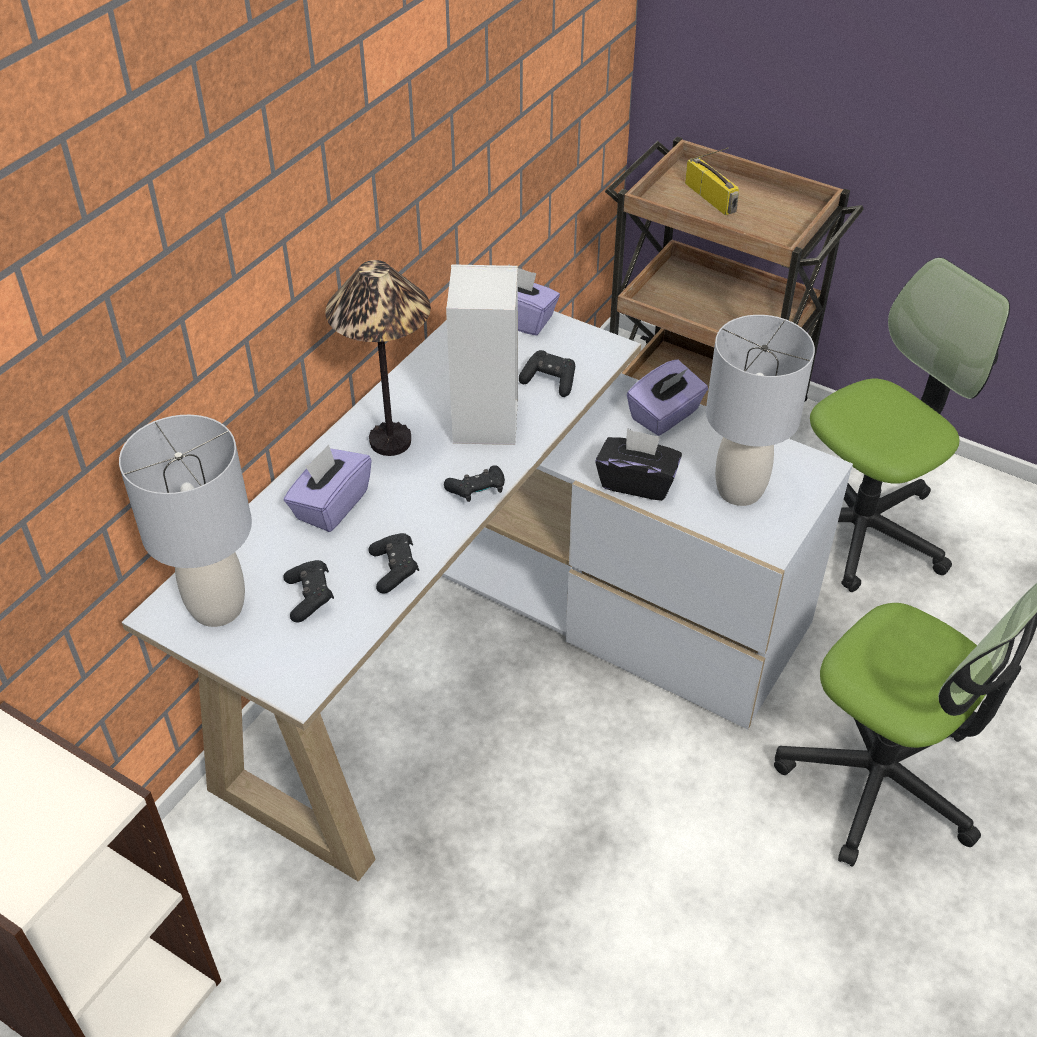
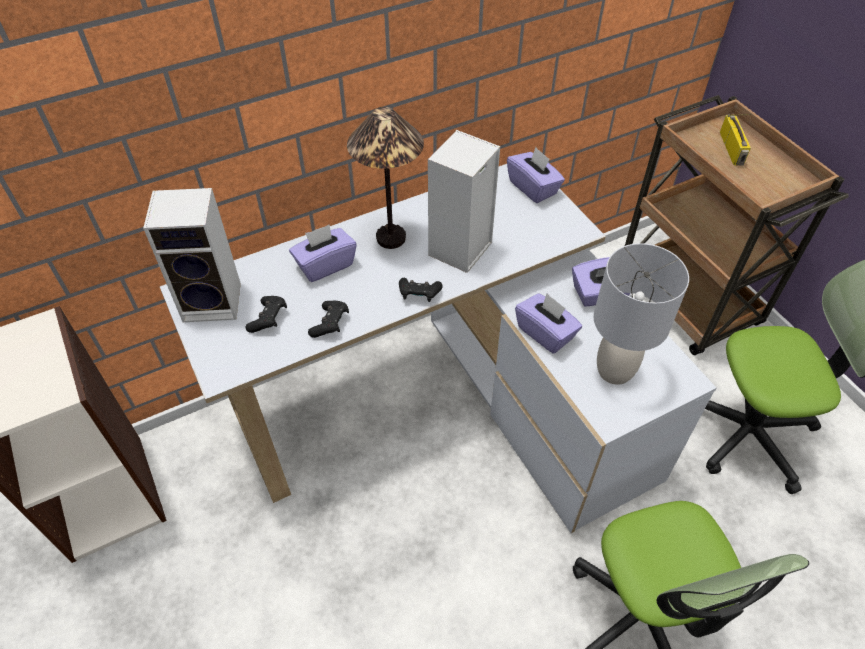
camera: 30 degrees right, 5 degrees up
(218, 607) = (215, 301): grey table lamp -> speaker
(549, 381) = (522, 238): black game controller -> none
(637, 482) = (545, 333): black tissue box -> purple tissue box

